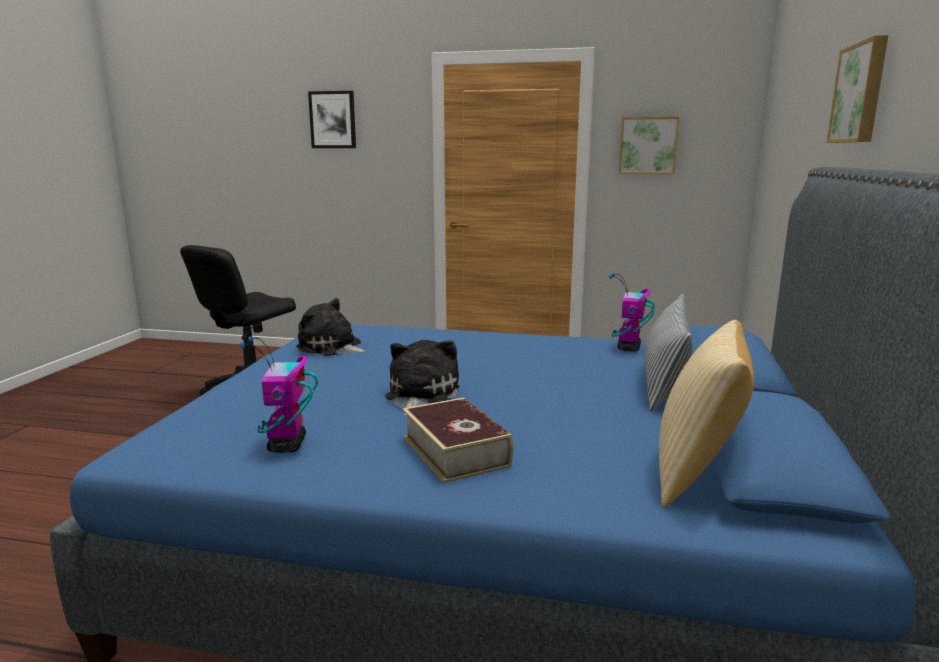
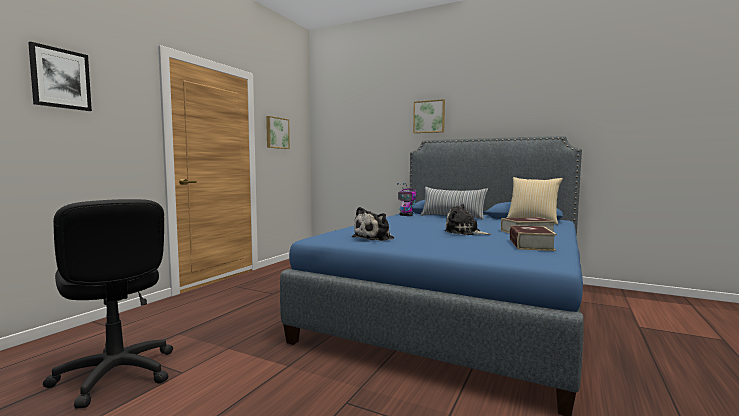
camera: 75 degrees left, 10 degrees down
(287, 445) = (531, 245): toy robot -> book

